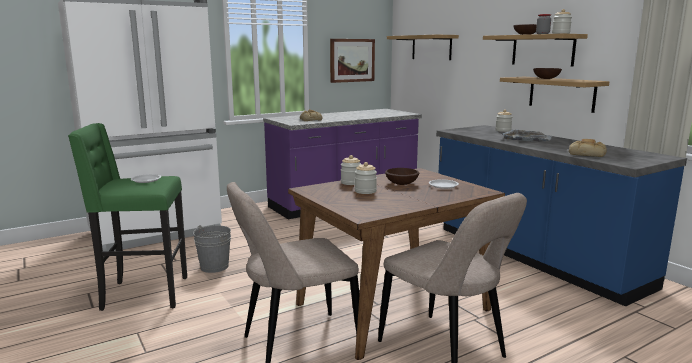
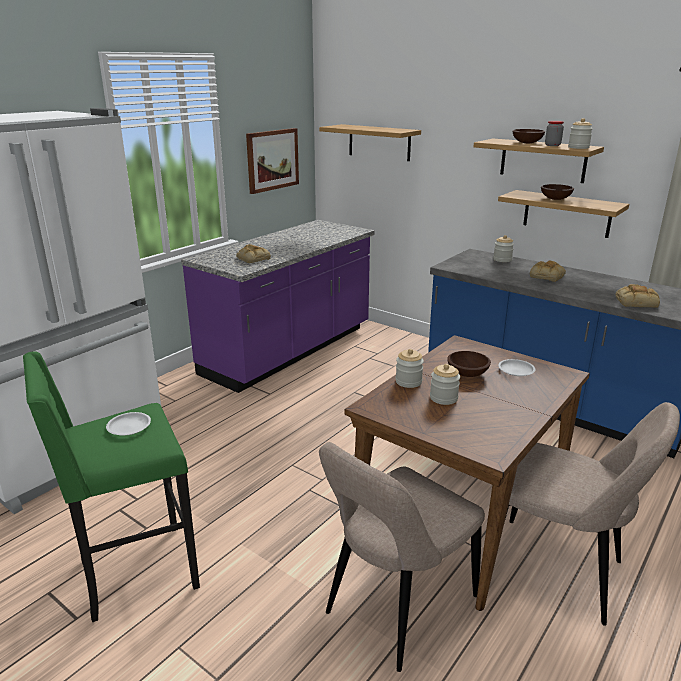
camera: 20 degrees left, 10 degrees up
(214, 267) = (200, 499): grey bucket -> none
(527, 139) = (546, 276): grey tray -> bread

